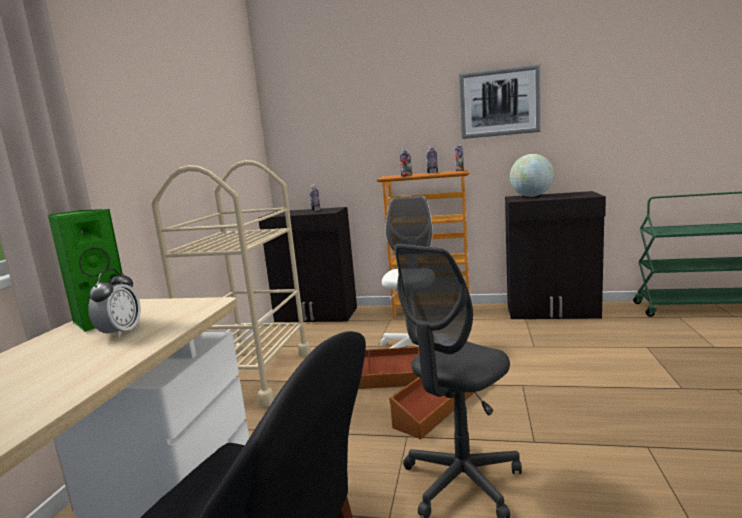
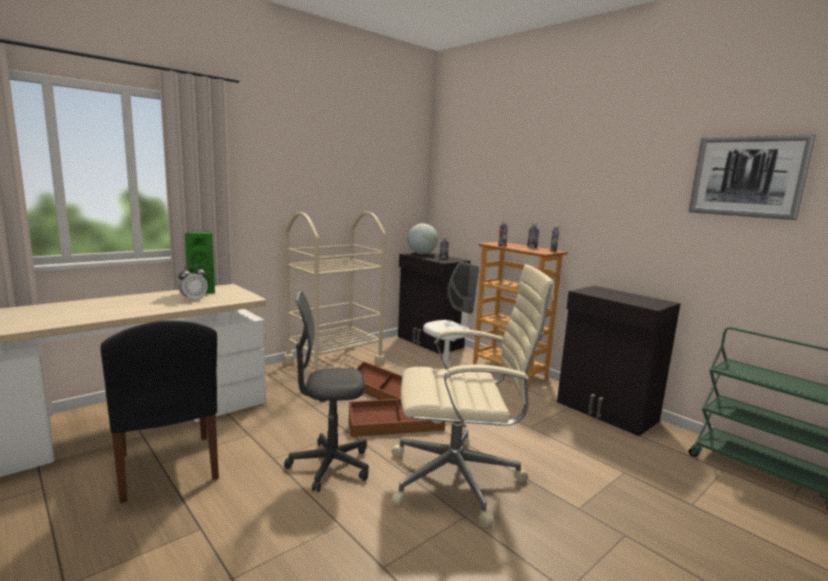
camera: 35 degrees right, 0 degrees up
(499, 102) = (605, 193): picture -> picture (747, 176)
(531, 196) = (608, 292): globe -> globe (421, 254)
(580, 418) = (459, 479): none -> beige office chair

